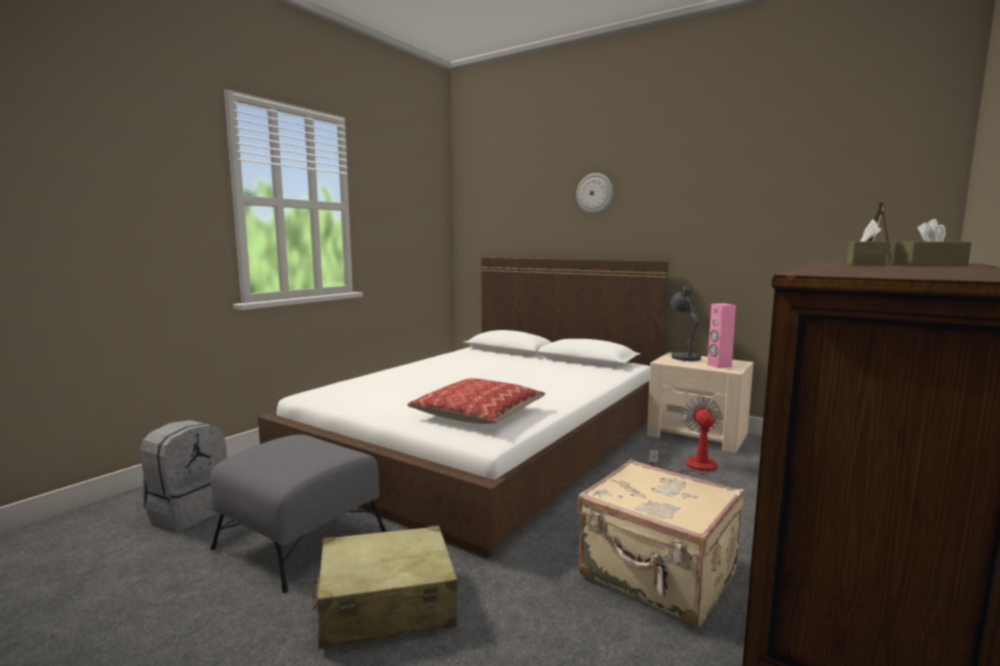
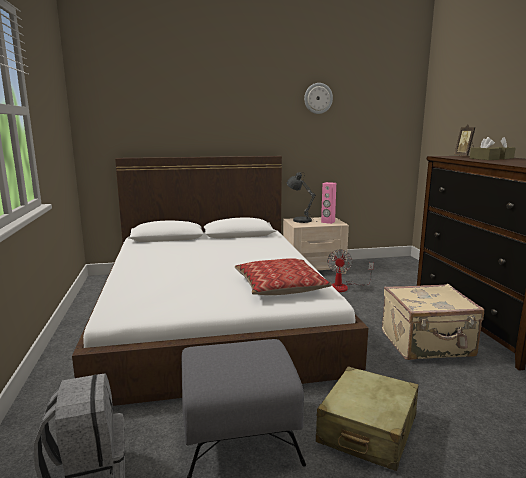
camera: 45 degrees left, 5 degrees up
(595, 193) = (221, 104): wall clock -> wall clock (318, 98)
(692, 467) = (344, 287): fan -> fan turned 135 degrees counterclockwise

